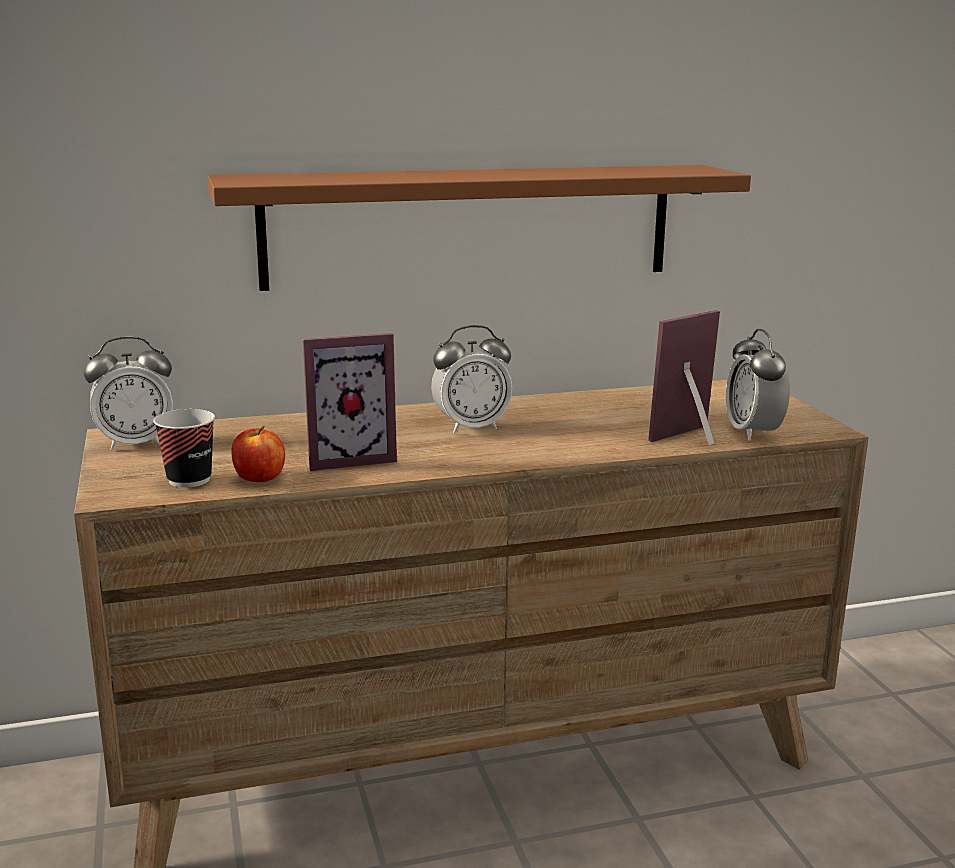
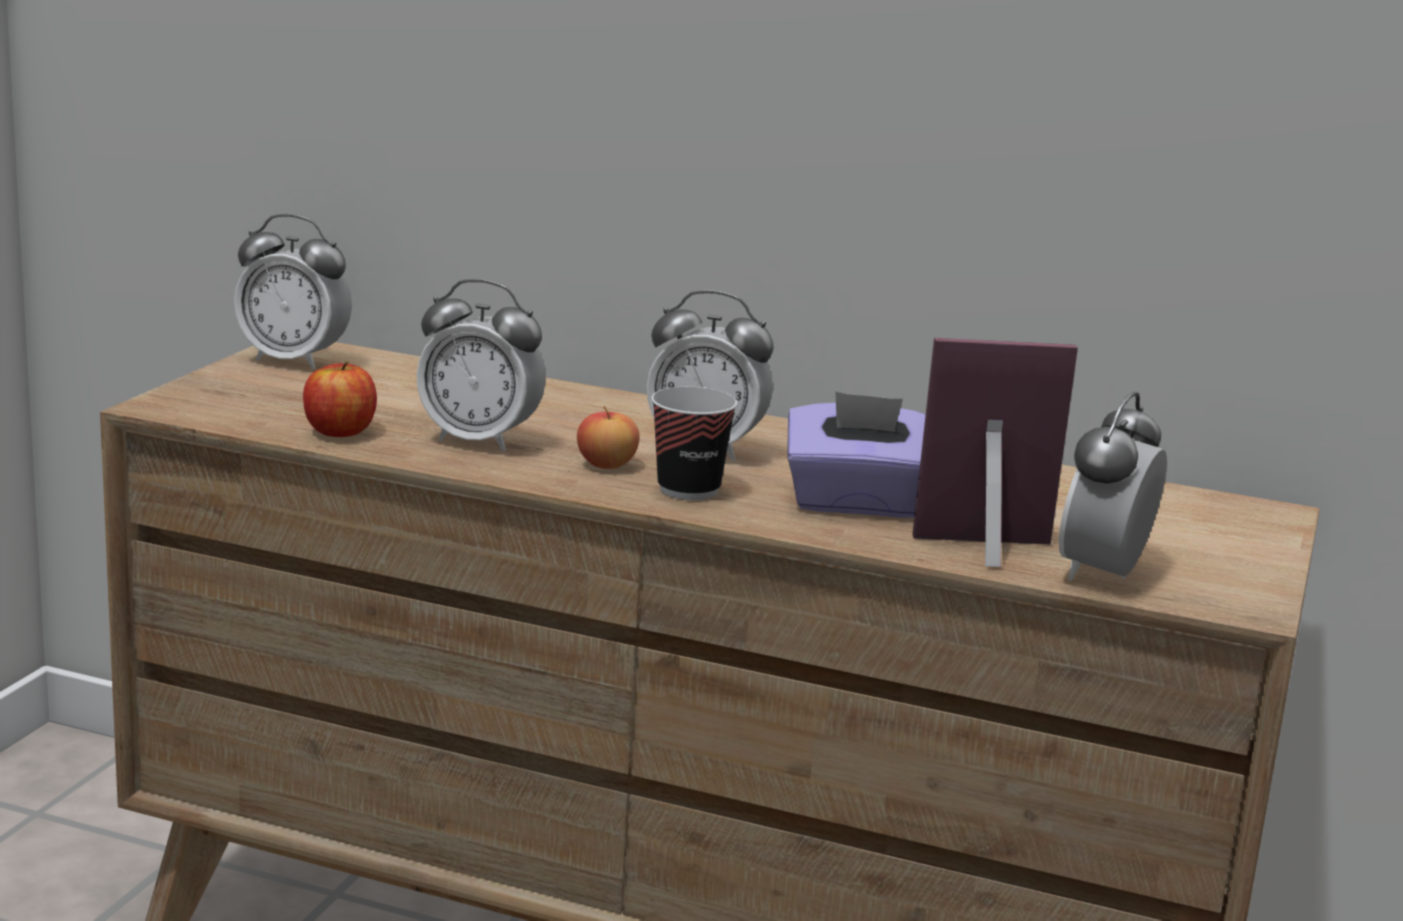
camera: 35 degrees right, 0 degrees up
(189, 480) = (267, 412): cup -> cup (688, 490)
(348, 458) = (480, 440): picture frame -> alarm clock
(441, 450) = (606, 464): none -> apple
(470, 225) = (820, 143): brown shelf -> none
(595, 433) = (858, 504): none -> purple tissue box

